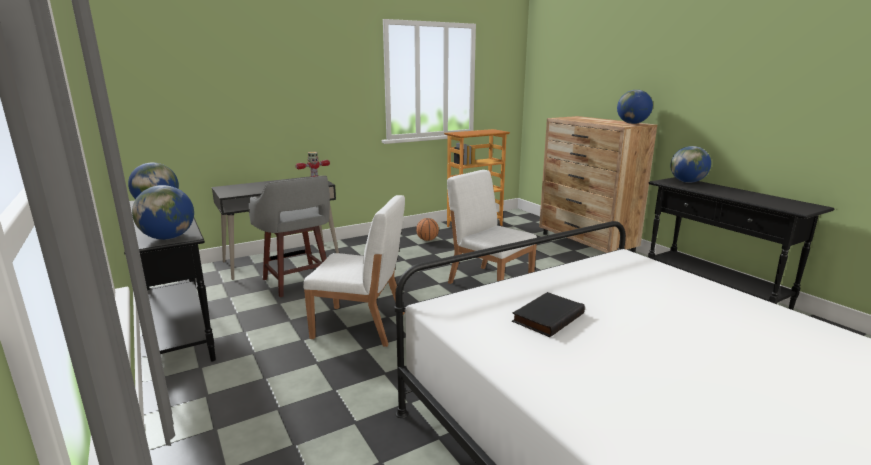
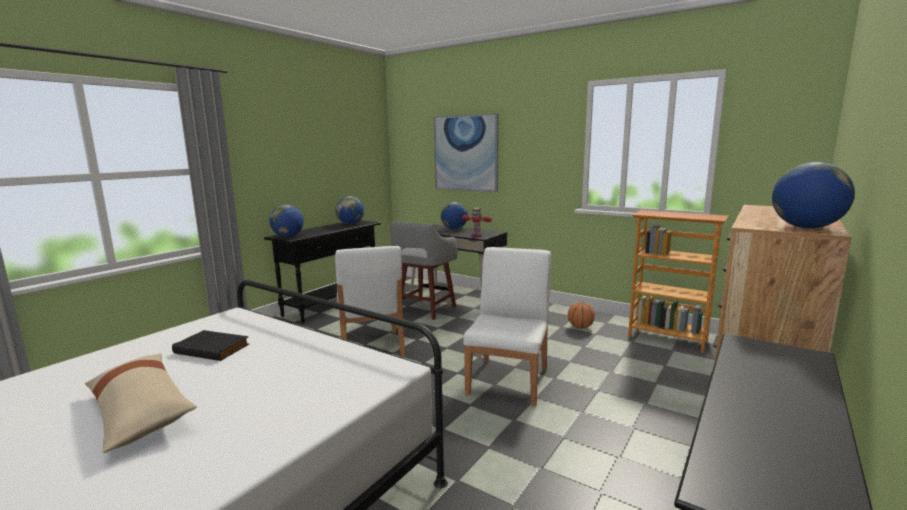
camera: 65 degrees right, 5 degrees down
(249, 90) = (465, 153): none -> picture
(687, 182) = (791, 362): globe -> globe (454, 229)
(688, 345) = (140, 411): none -> beige pillow

